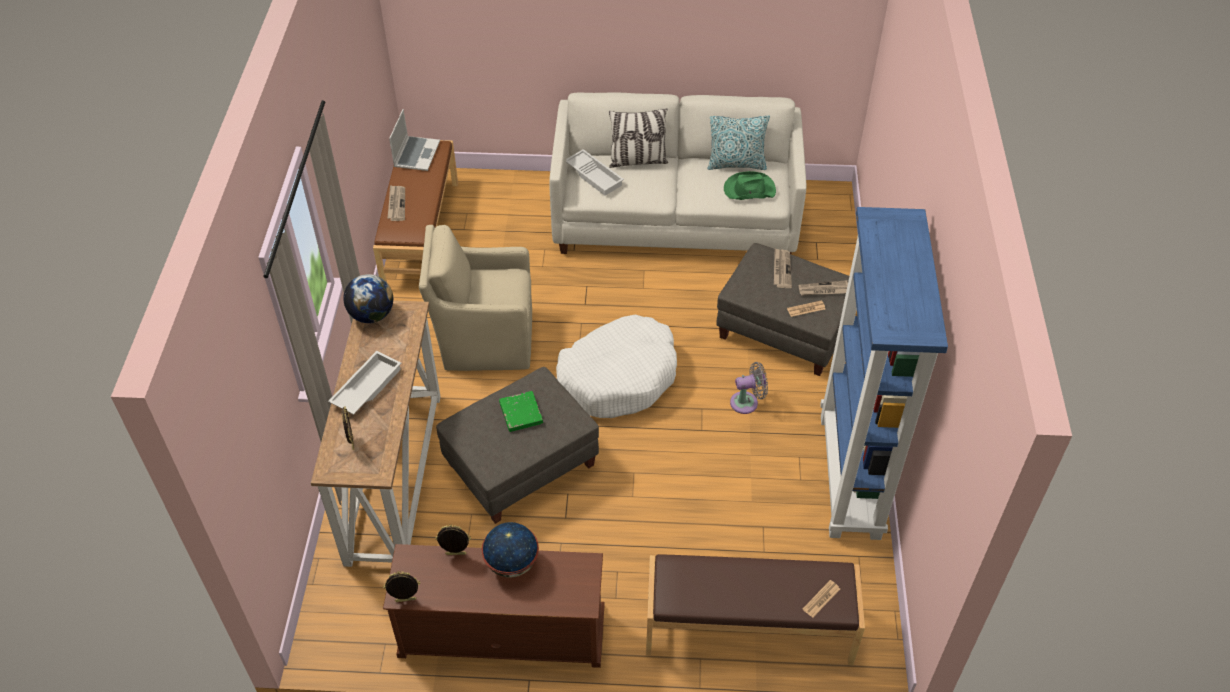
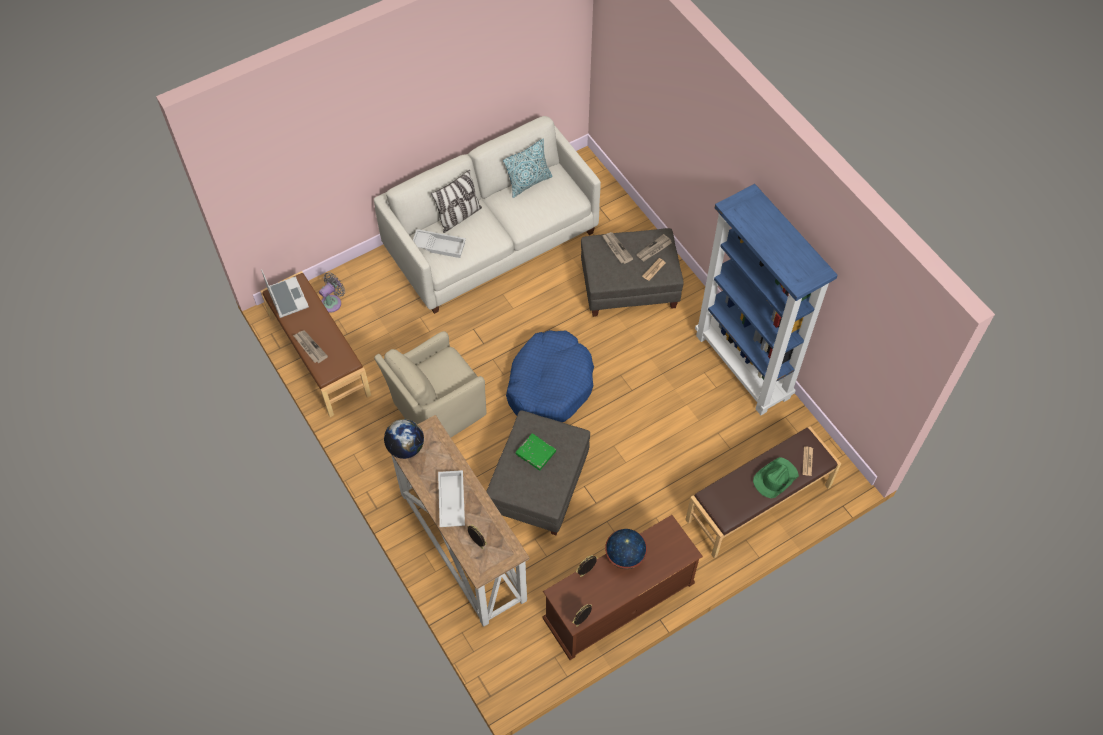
camera: 35 degrees left, 10 degrees up
(618, 377) = (549, 385): white dog bed -> blue dog bed
(747, 402) = (645, 353): grey fan -> grey fan (333, 302)
(748, 189) = (553, 199): green hat -> green hat (775, 479)

